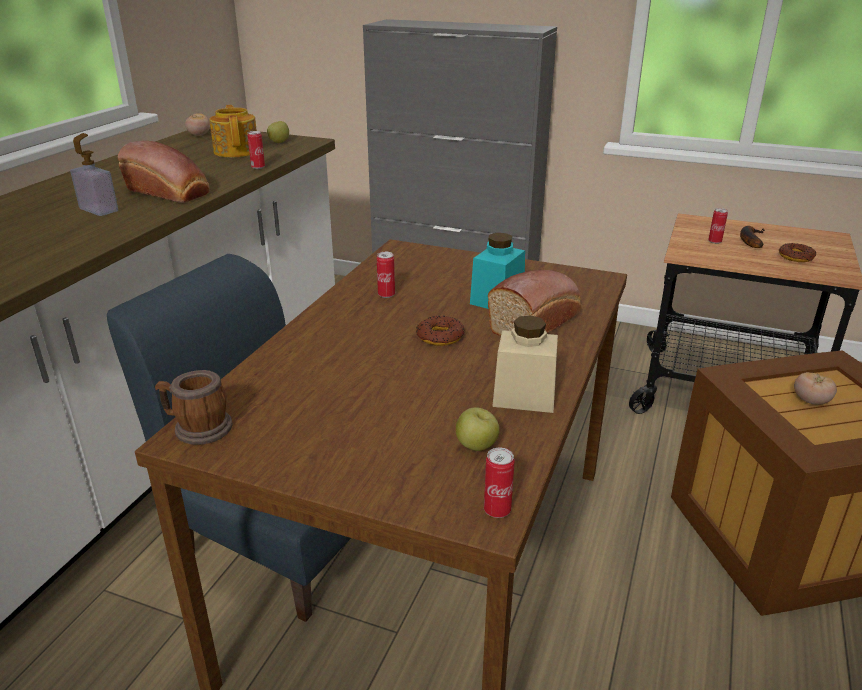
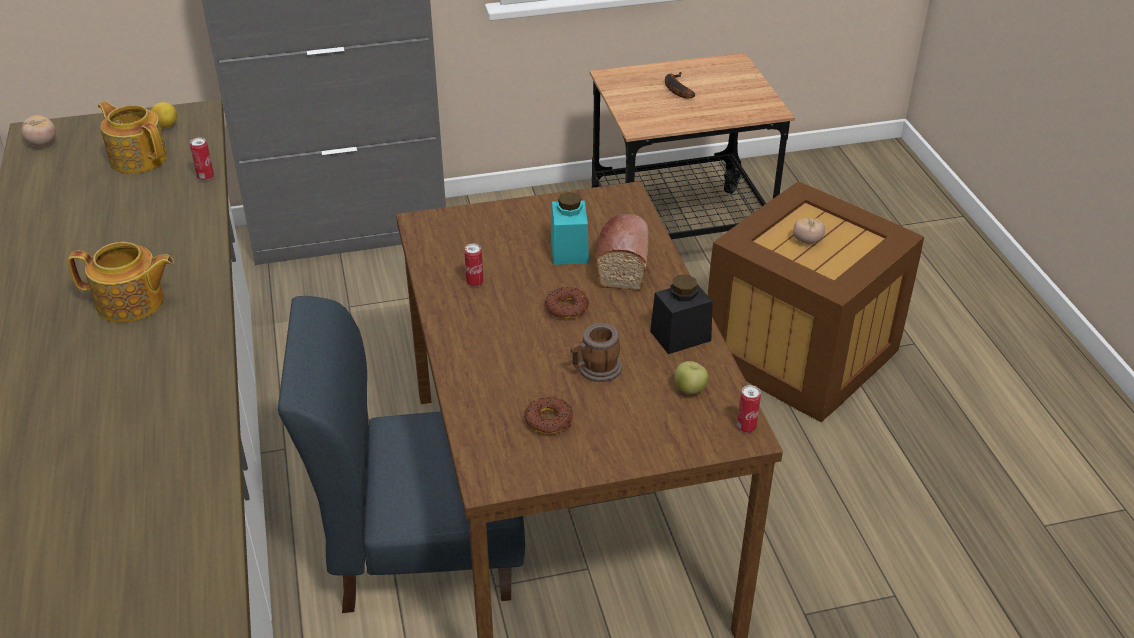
camera: 35 degrees left, 10 degrees up
(99, 210) = (132, 303): soap dispenser -> teapot
(170, 193) = (169, 250): bread -> none
(197, 428) = (487, 469): mug -> mug (595, 370)
(279, 142) = (166, 126): apple -> lemon
(524, 396) = (680, 336): beige jar -> black jar
(714, 242) = (650, 101): can -> none
(796, 257) = (725, 99): donut -> donut (549, 420)

